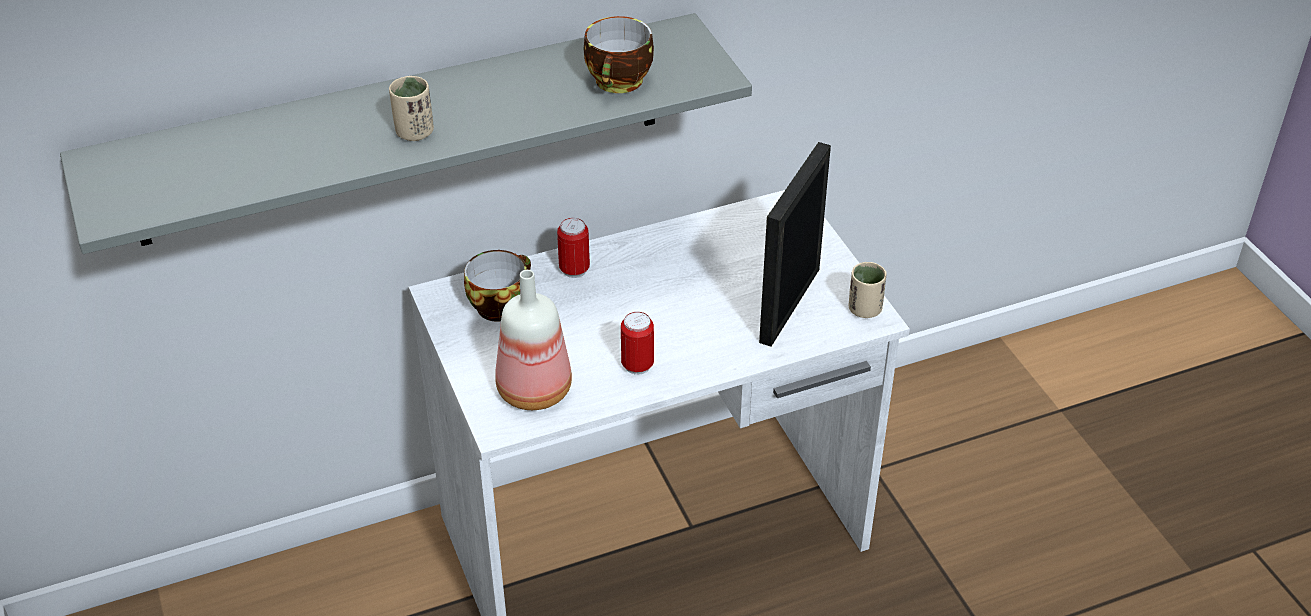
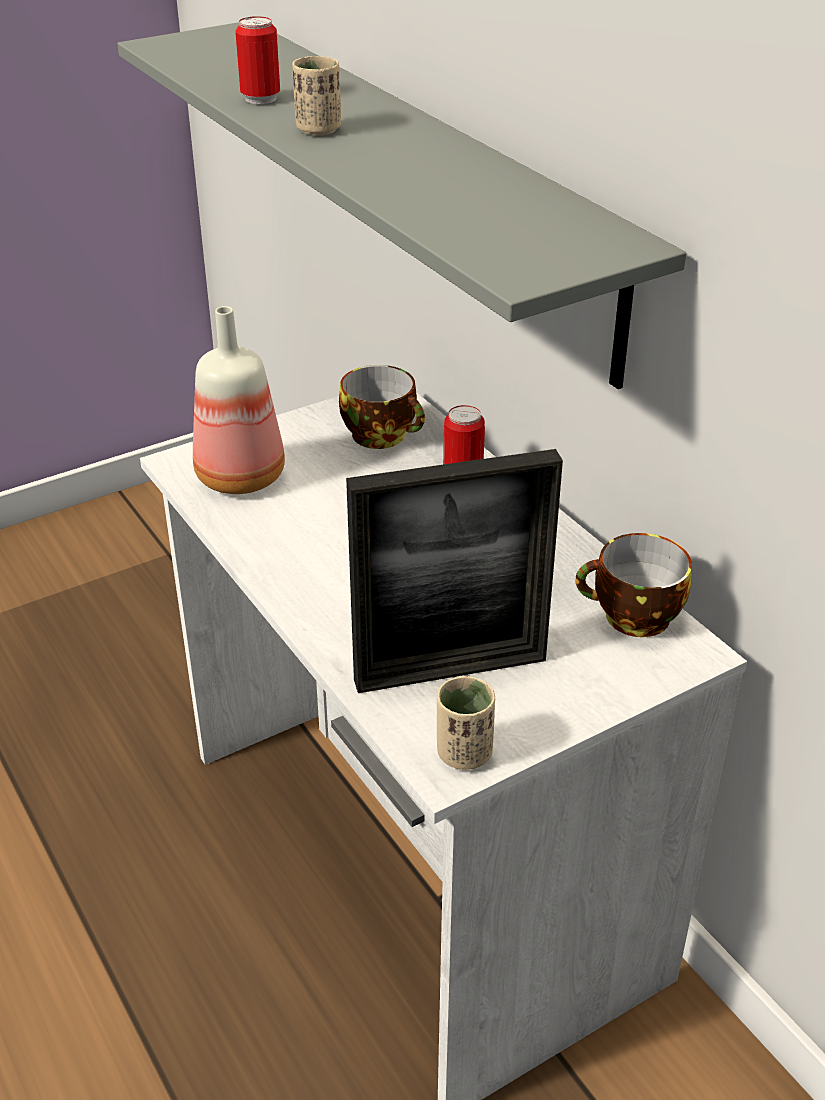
camera: 80 degrees right, 5 degrees down
(620, 82) = (470, 218): cup -> cup (632, 618)
(637, 365) = (295, 546): can -> can (260, 99)
(789, 305) = (450, 670): picture frame -> picture frame turned 150 degrees clockwise

